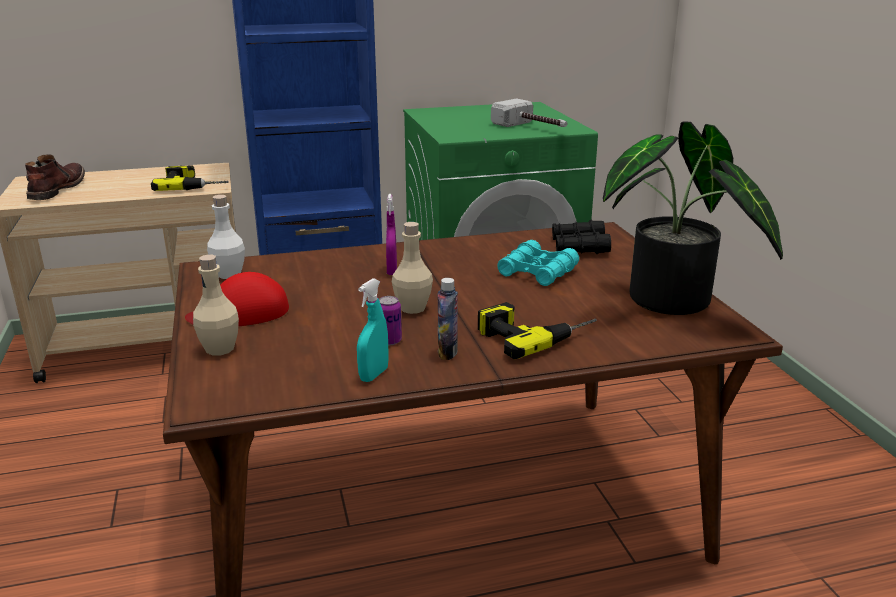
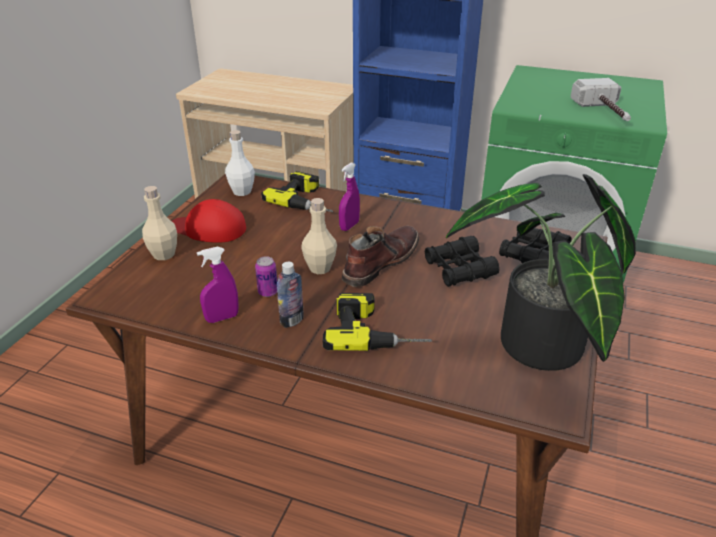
camera: 35 degrees right, 10 degrees up
(56, 189) = (228, 85): brown boot -> brown boot (380, 262)
(194, 185) = (312, 102): power drill -> power drill (308, 200)
(374, 375) = (222, 318): turquoise spray bottle -> purple spray bottle
(537, 272) = (459, 269): turquoise binoculars -> black binoculars

